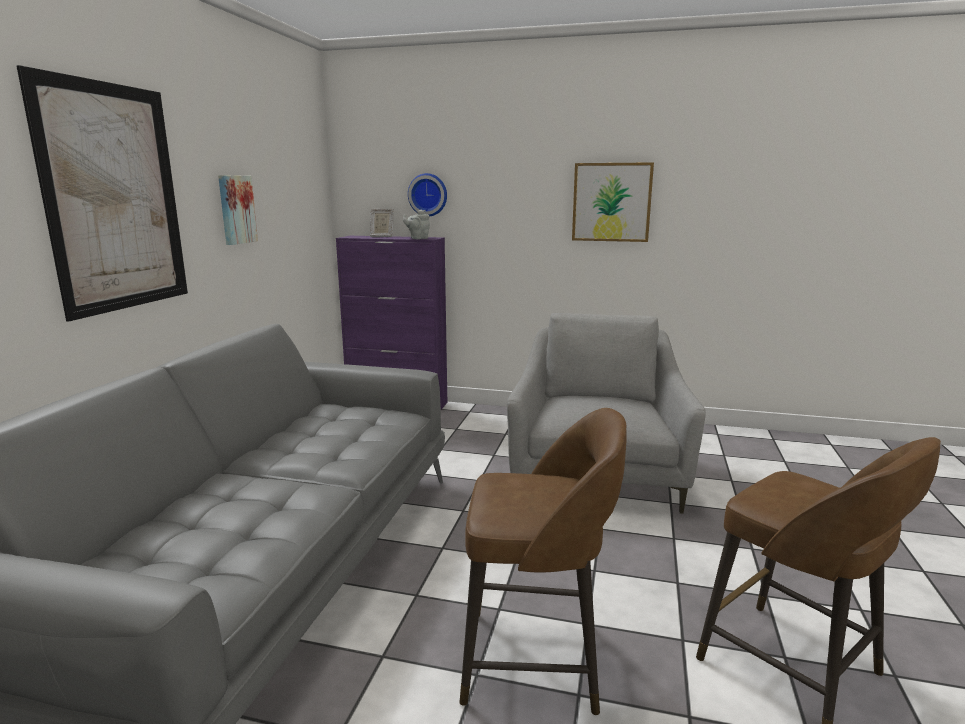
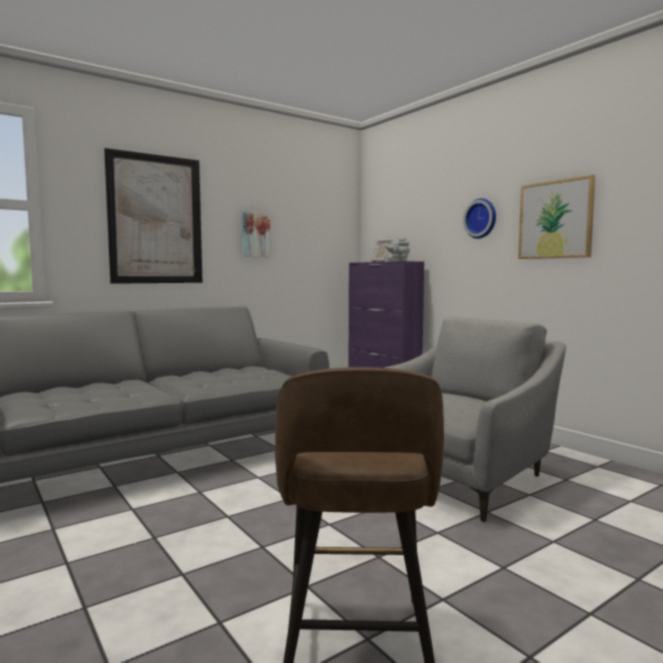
camera: 40 degrees right, 10 degrees down
(428, 195) = (416, 227): wall clock -> wall clock (481, 218)
(536, 660) = (195, 547): brown stool -> none

